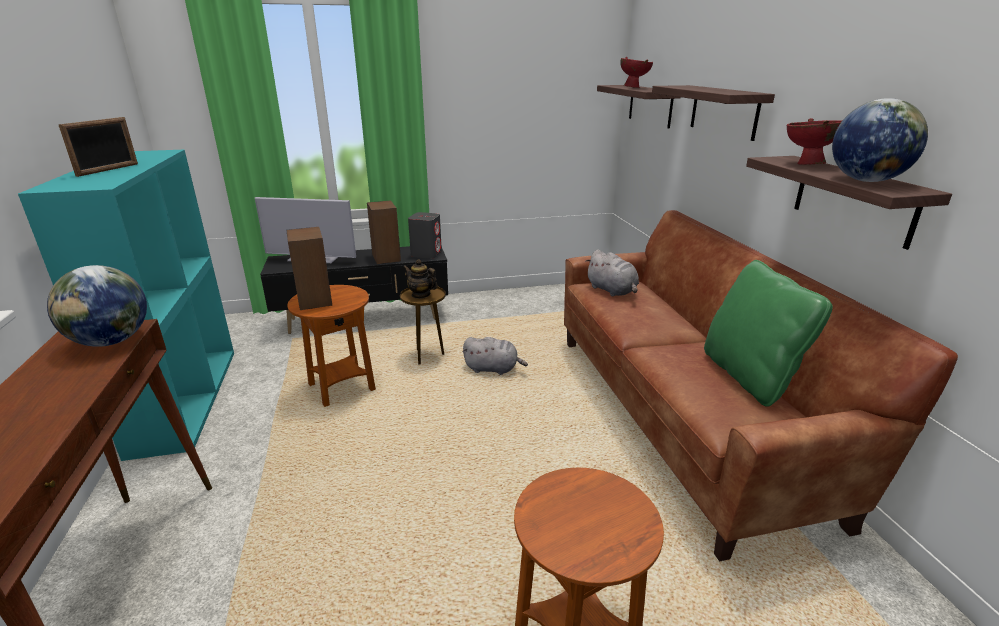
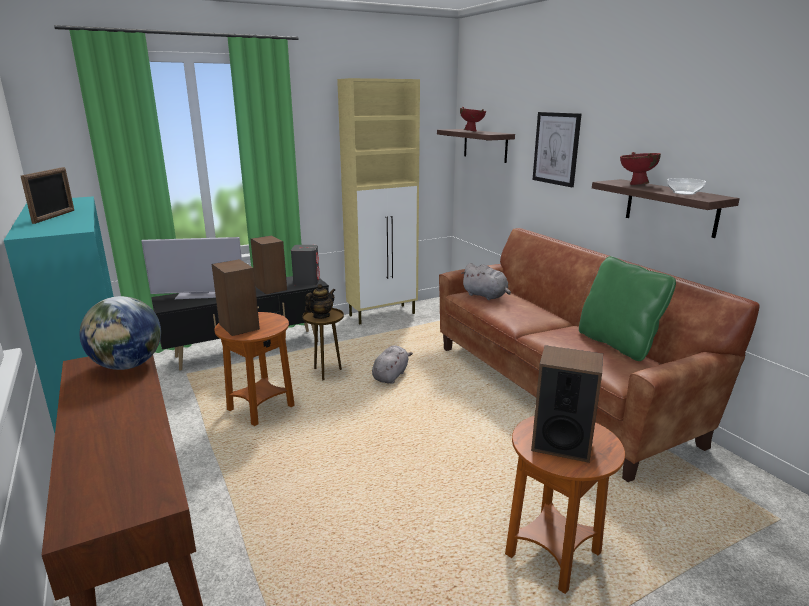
camera: 15 degrees left, 5 degrees down
(421, 295) = (321, 316): teapot -> teapot turned 120 degrees clockwise
(493, 369) = (391, 375): grey plush toy -> grey plush toy turned 60 degrees counterclockwise
(520, 295) = (383, 314): none -> beige cabinet
(577, 519) = (561, 444): none -> speaker
(723, 111) = (556, 148): shelf -> picture
(866, 180) = (684, 193): globe -> bowl

